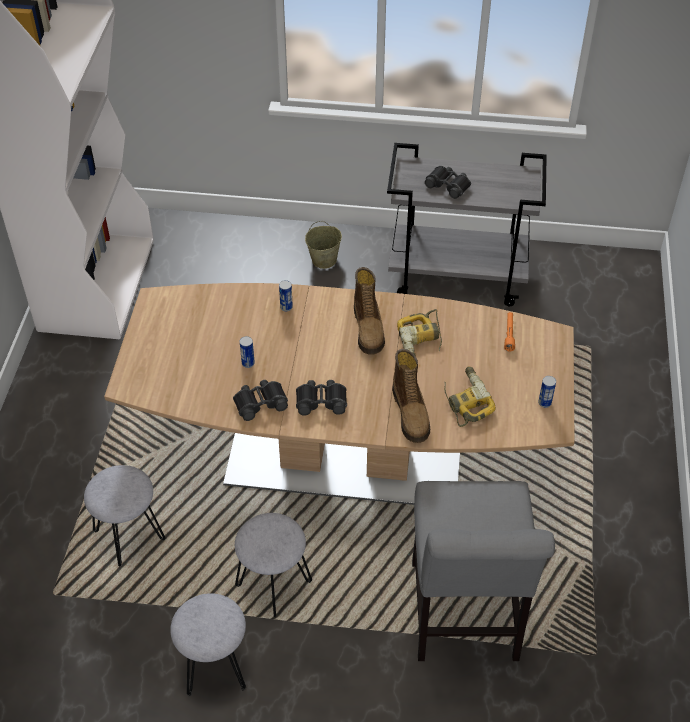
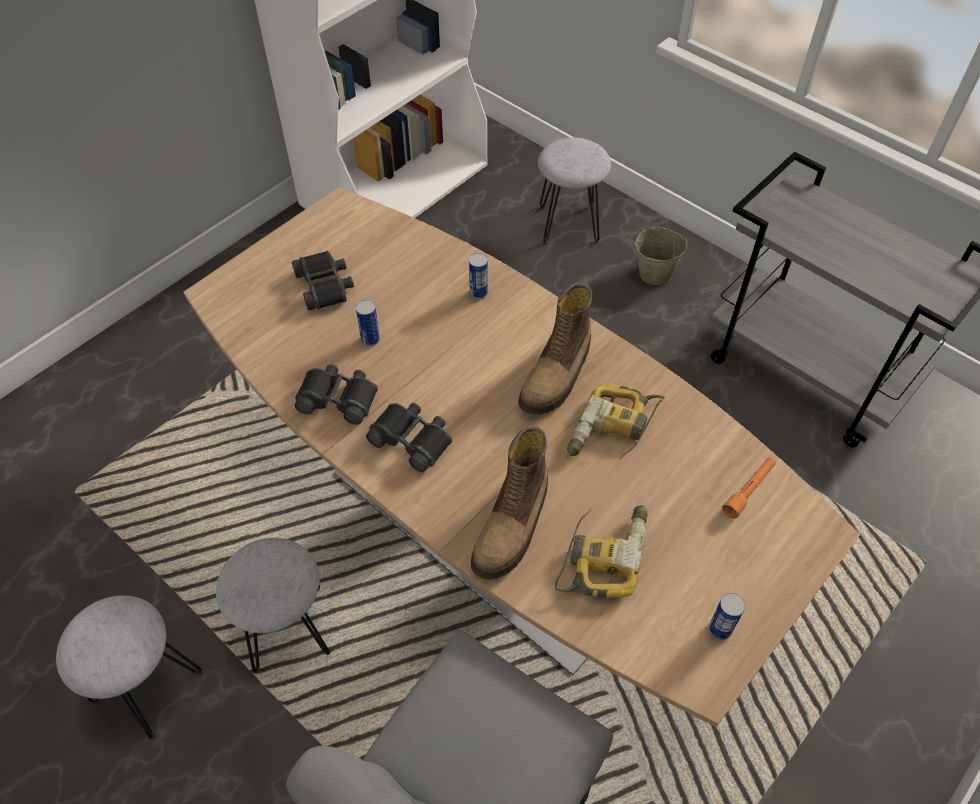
camera: 35 degrees right, 5 degrees up
(130, 536) = (197, 473): grey stool -> grey stool (569, 224)
(448, 185) = (831, 240): black binoculars -> black binoculars (325, 286)

